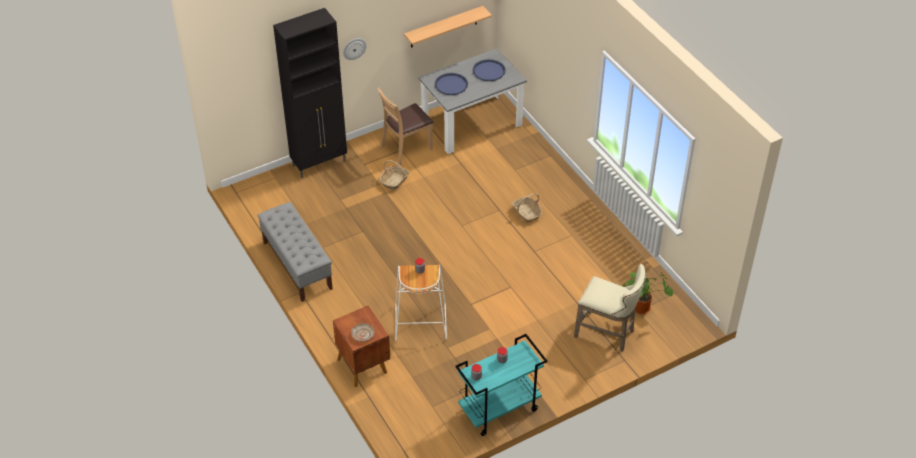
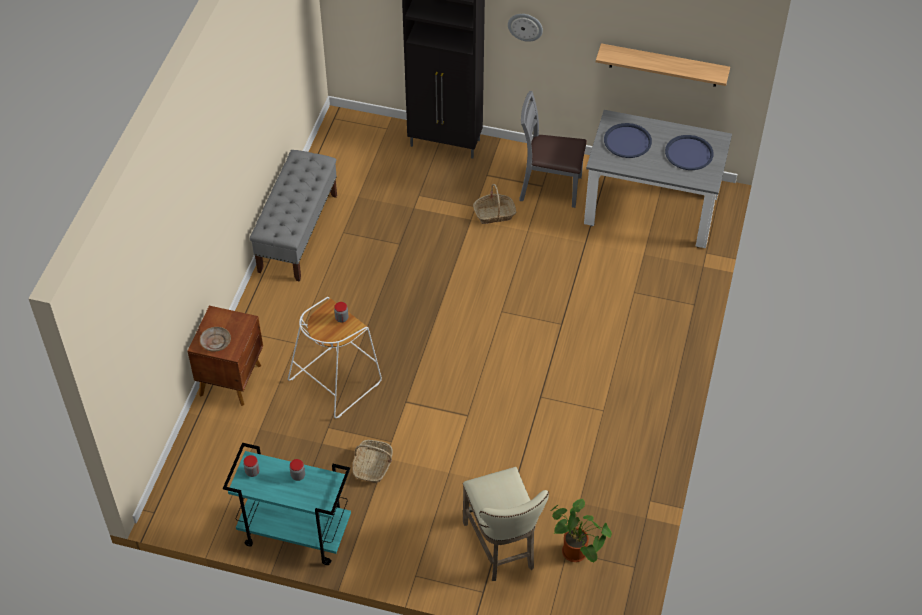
camera: 45 degrees right, 5 degrees up
(406, 148) = (549, 187): brown chair -> grey chair
(526, 213) = (586, 349): basket -> basket (373, 466)

